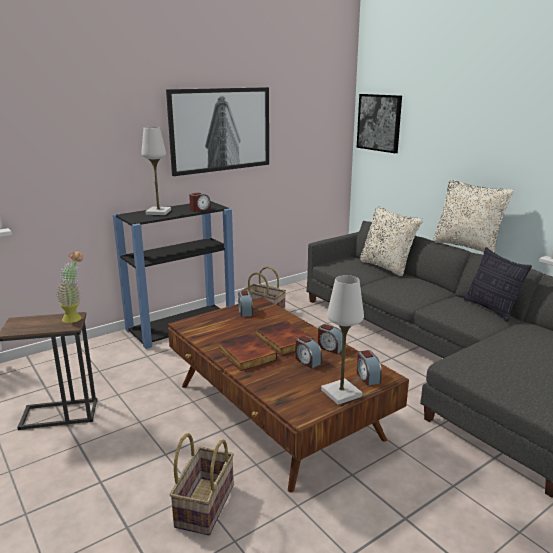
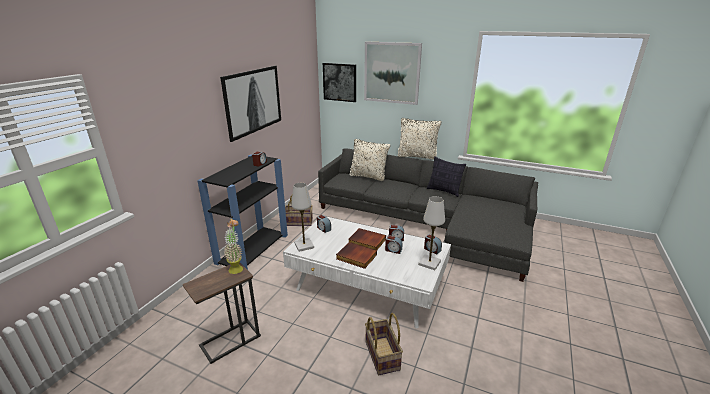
camera: 30 degrees left, 5 degrees up
(158, 212) = (232, 171): white table lamp -> white table lamp (304, 245)
(275, 411) = (367, 285): brown coffee table -> white coffee table
(449, 108) = (391, 73): none -> picture

